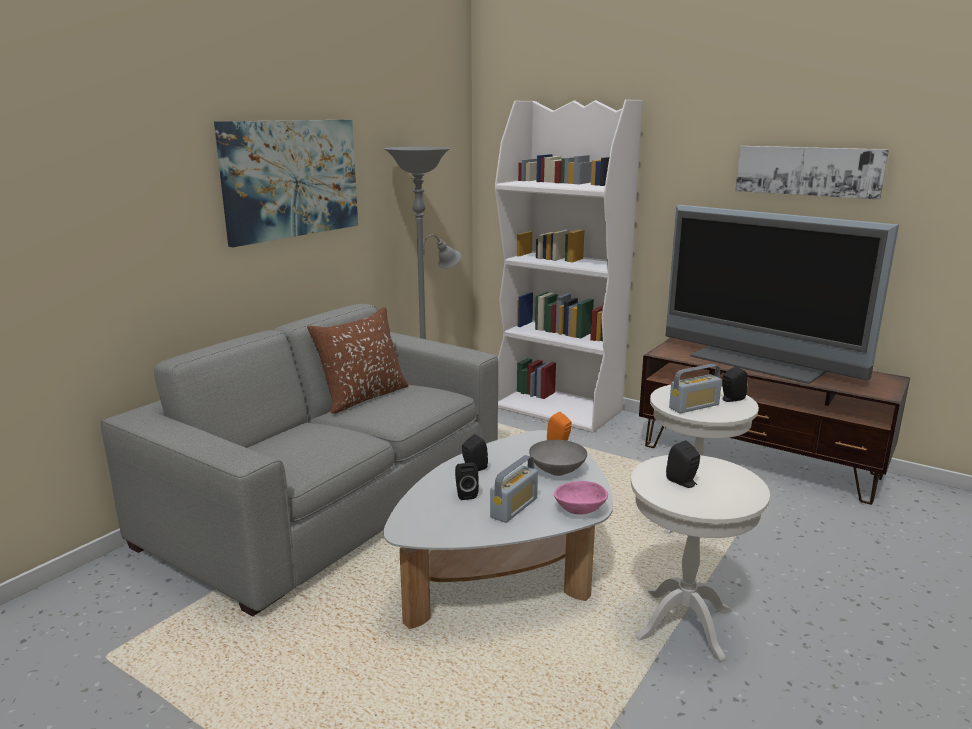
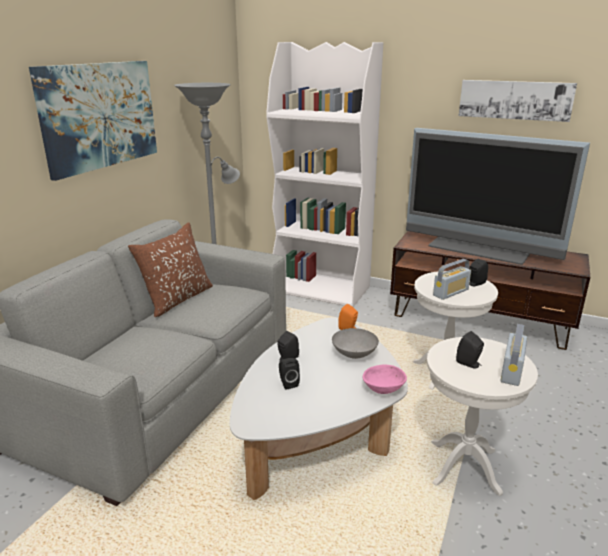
camera: 10 degrees left, 5 degrees up
(514, 508) = (331, 392): radio -> radio (511, 370)

